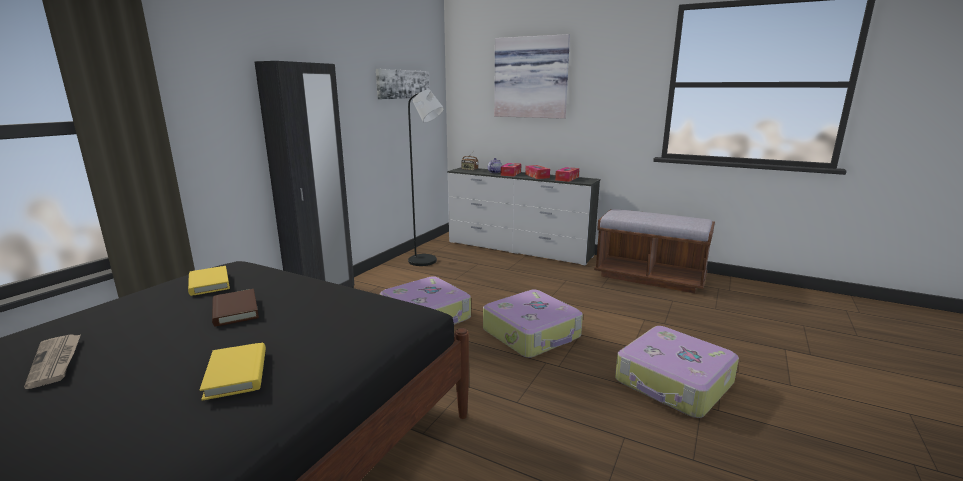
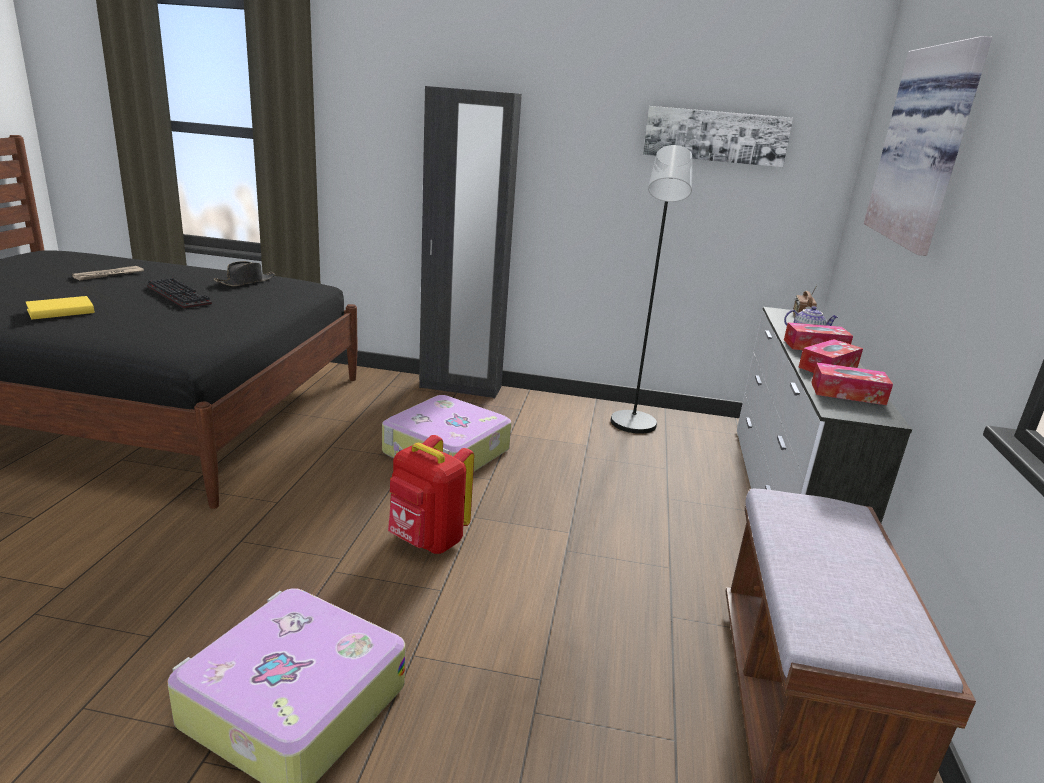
camera: 70 degrees right, 5 degrees up
(209, 283) = (246, 282): yellow book -> black hat
(235, 310) = (181, 296): brown book -> keyboard
(532, 334) = (426, 541): suitcase -> red backpack

